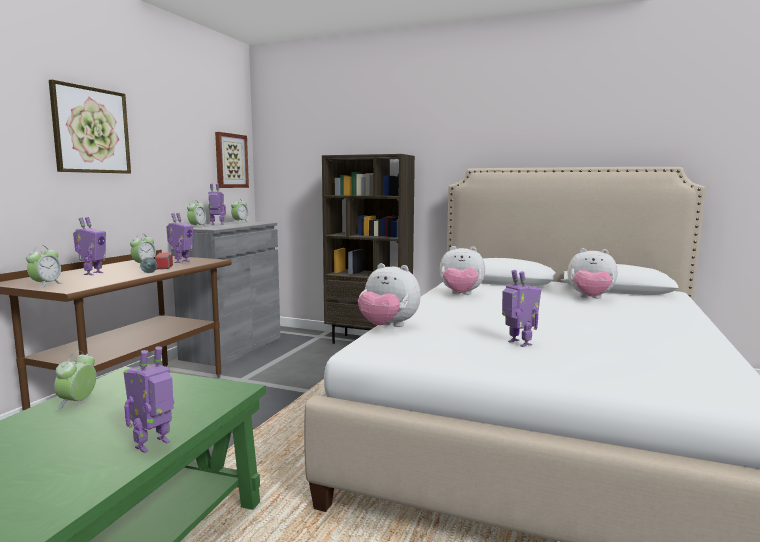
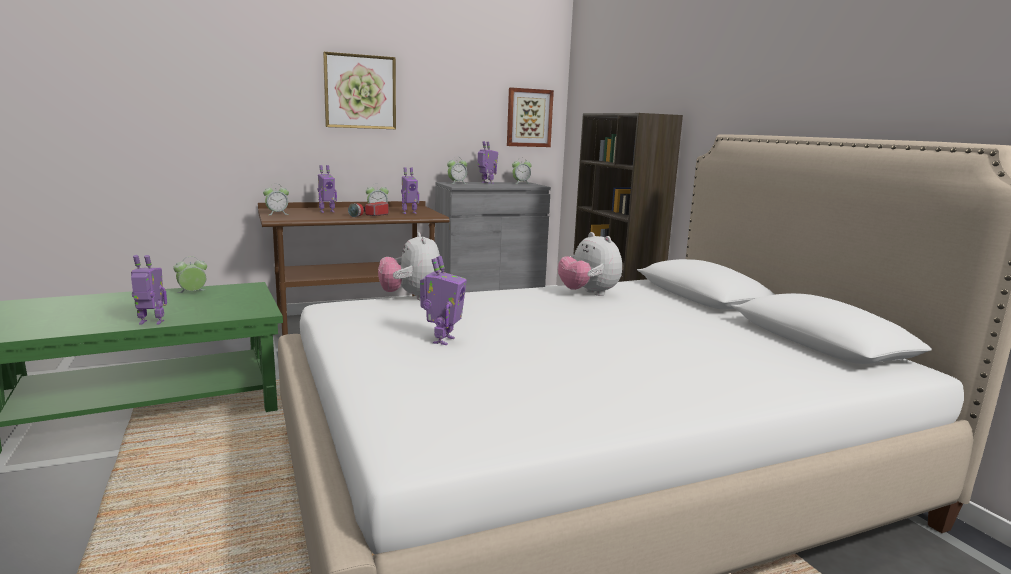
camera: 45 degrees right, 5 degrees up
(590, 298) = (725, 337): plush toy -> none

